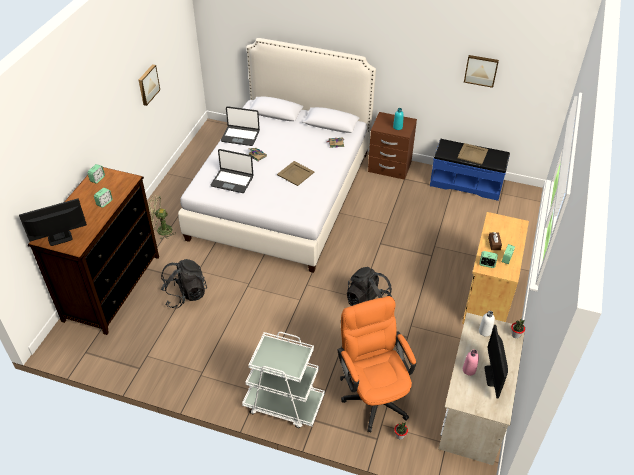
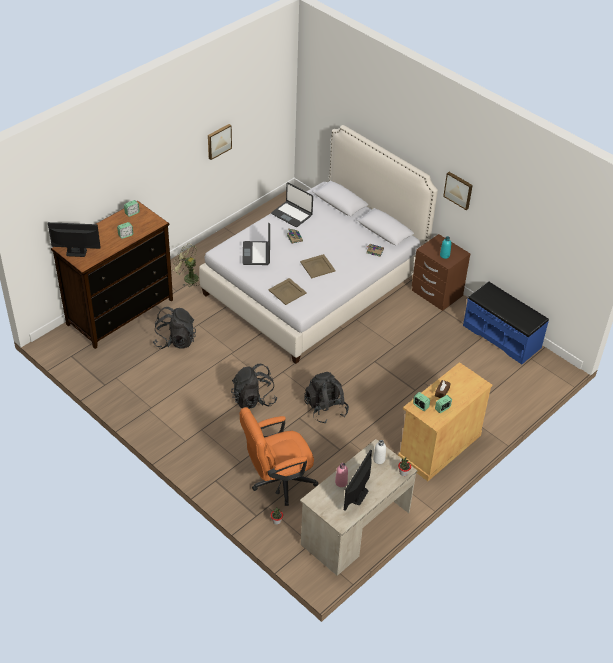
camera: 25 degrees right, 0 degrees up
(232, 181) = (256, 254): laptop -> laptop turned 45 degrees clockwise
(283, 404) = (199, 458): white cart -> none
(297, 321) = (253, 399): none -> black backpack
(373, 394) = (277, 481): orange office chair -> orange office chair turned 120 degrees counterclockwise
(472, 153) = (508, 307): beige tray -> beige tray (287, 291)
(481, 70) = (528, 225): picture -> picture (458, 190)

